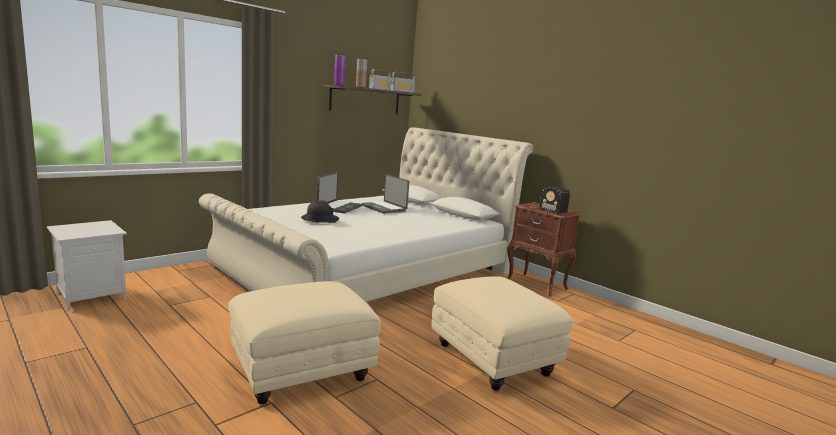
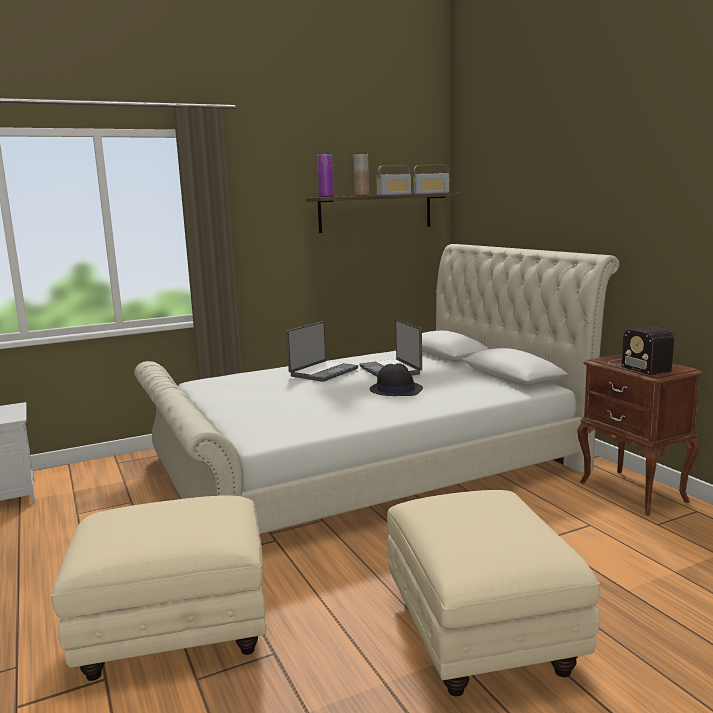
camera: 20 degrees right, 0 degrees up
(319, 218) = (279, 392): black hat -> black hat (395, 390)

